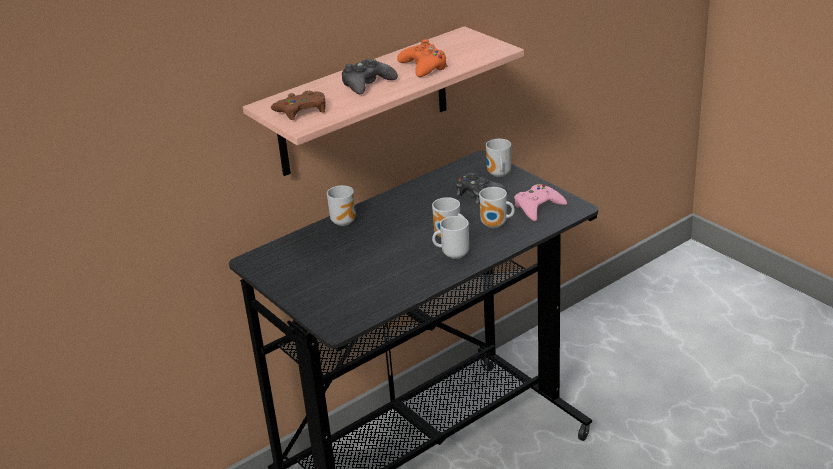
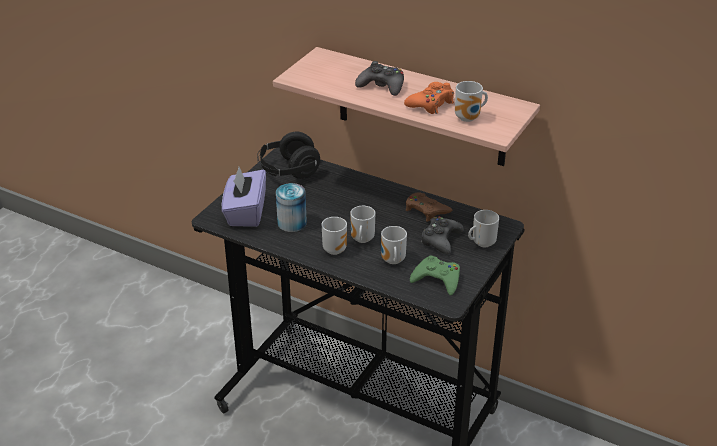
camera: 65 degrees right, 5 degrees up
(286, 261) = (288, 171): none -> black headphones
(302, 110) = (318, 71): brown game controller -> brown game controller (426, 210)
(344, 301) = (245, 212): none -> purple tissue box
(345, 221) = (358, 182): mug -> mug (469, 118)
(388, 273) = (292, 223): none -> can
(538, 207) = (437, 279): pink game controller -> green game controller

